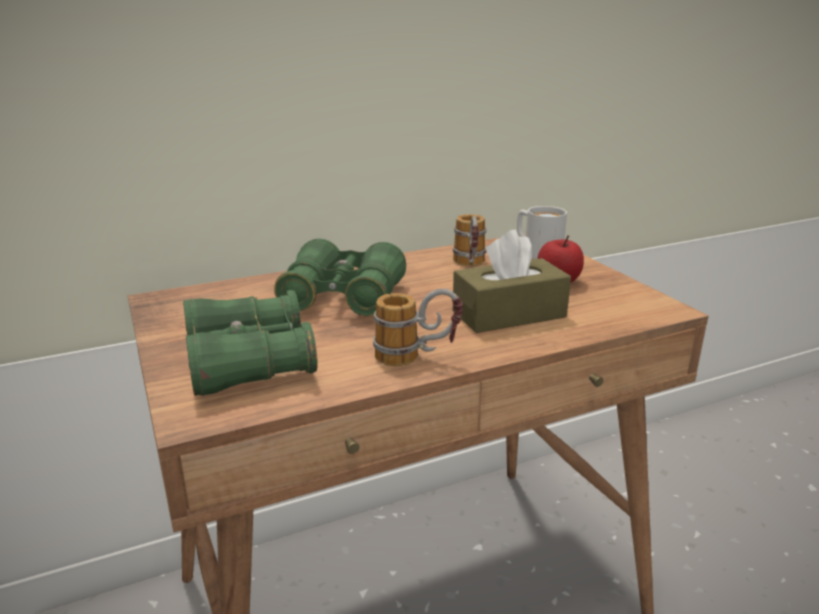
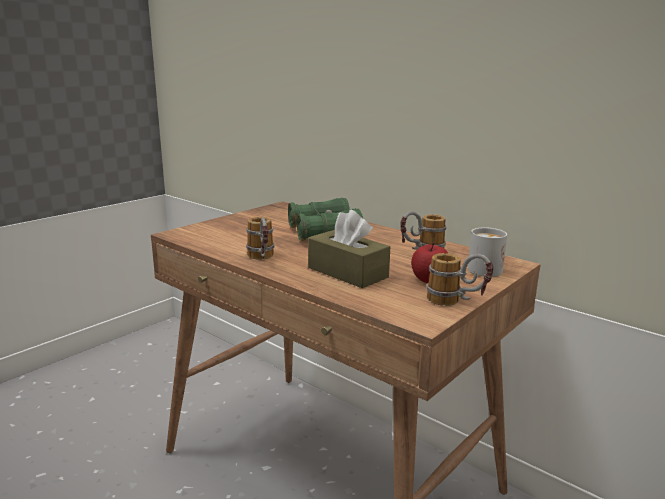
camera: 65 degrees right, 5 degrees down
(249, 362) = (229, 231): green binoculars -> none
(625, 285) = (457, 303): none -> mug

